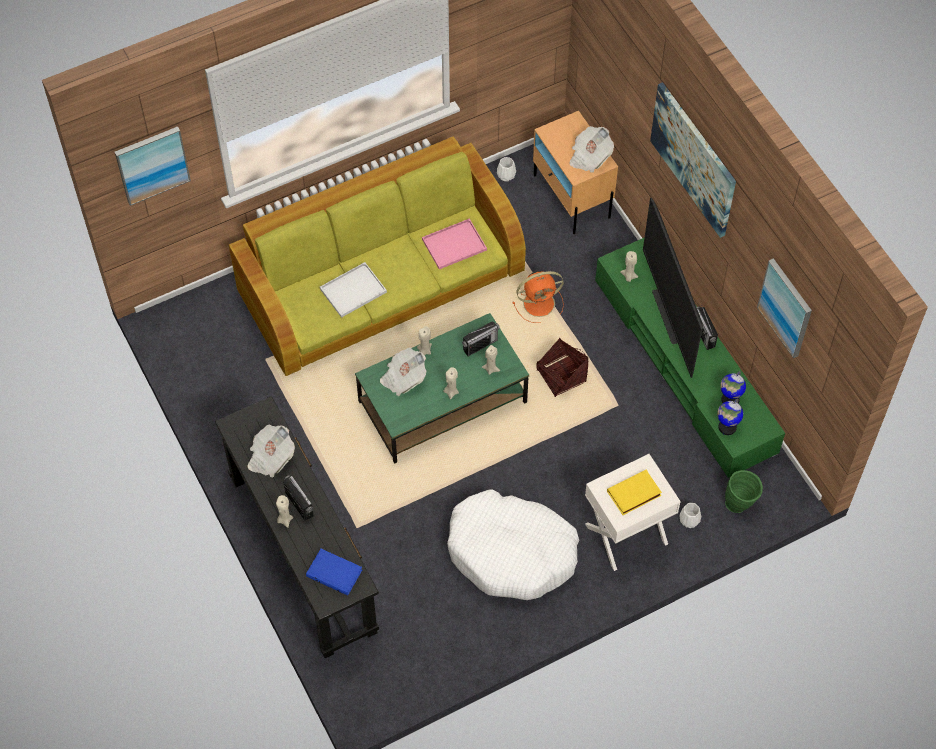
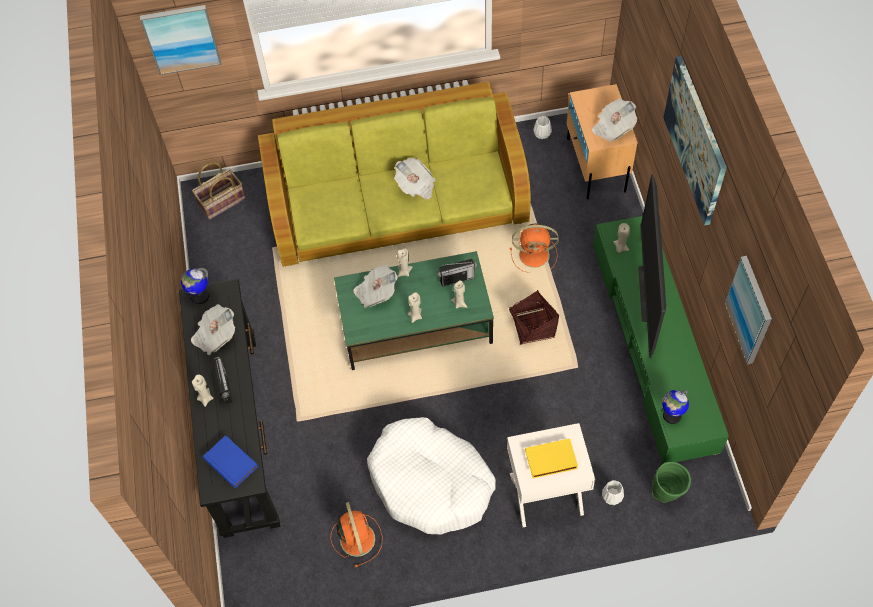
camera: 20 degrees right, 0 degrees up
(192, 324) = (222, 202): none -> basket
(352, 291) = (360, 203): white tray -> none
(403, 260) = (416, 186): none -> newspaper
(453, 245) = (465, 183): pink tray -> none
(457, 623) = (357, 537): none -> orange fan
(704, 334) = (676, 319): radio -> none
(730, 400) = (682, 389): globe -> globe (200, 296)

